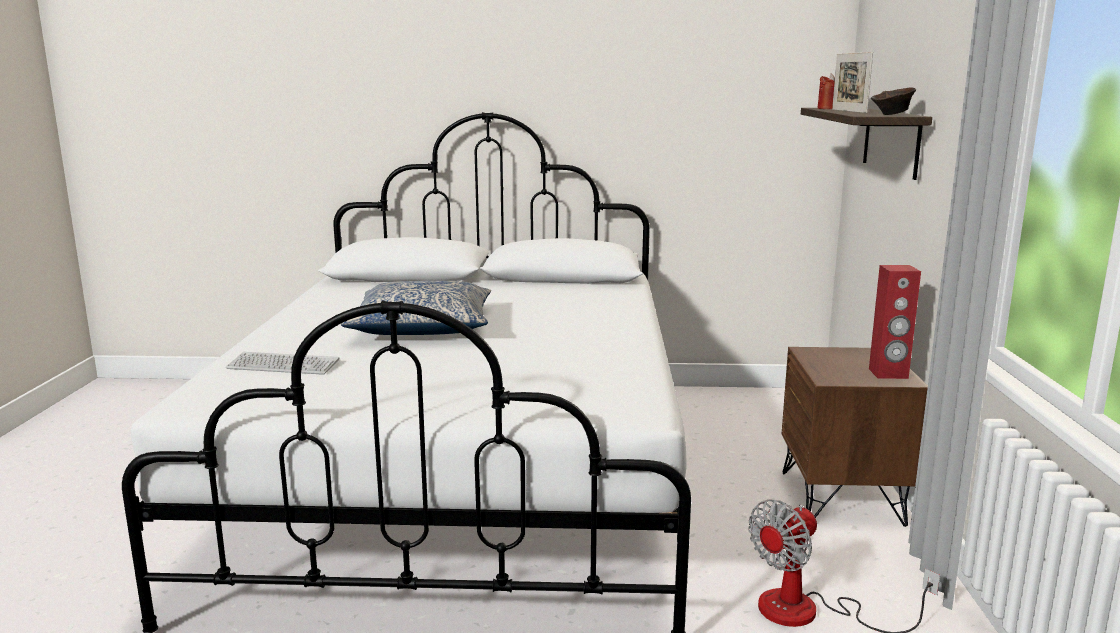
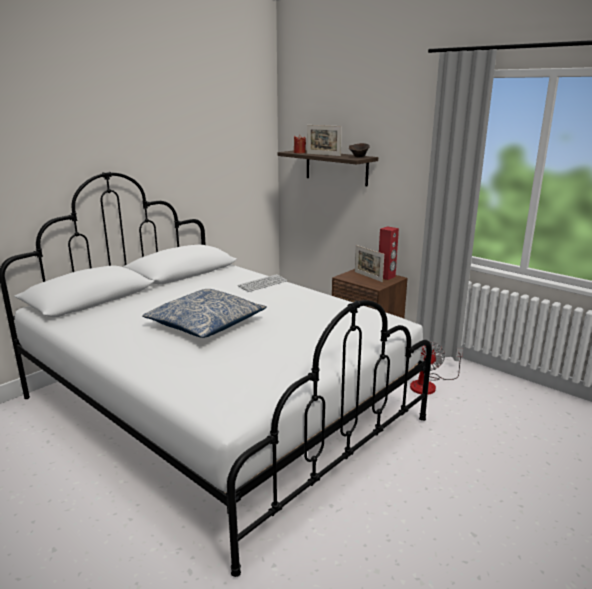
camera: 50 degrees left, 5 degrees up
(283, 365) = (204, 374): keyboard -> keyboard (262, 284)
(853, 363) = (368, 276): none -> picture frame

